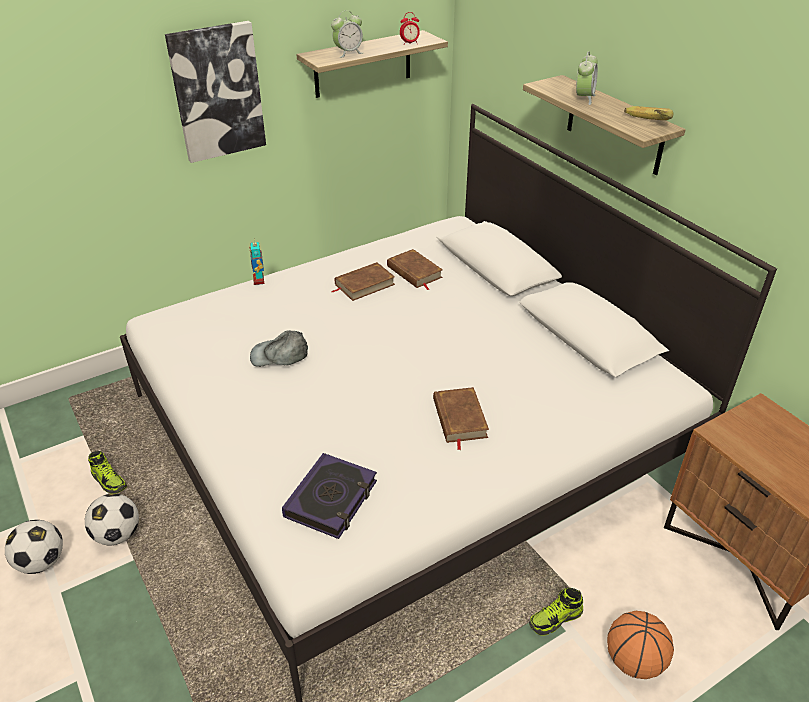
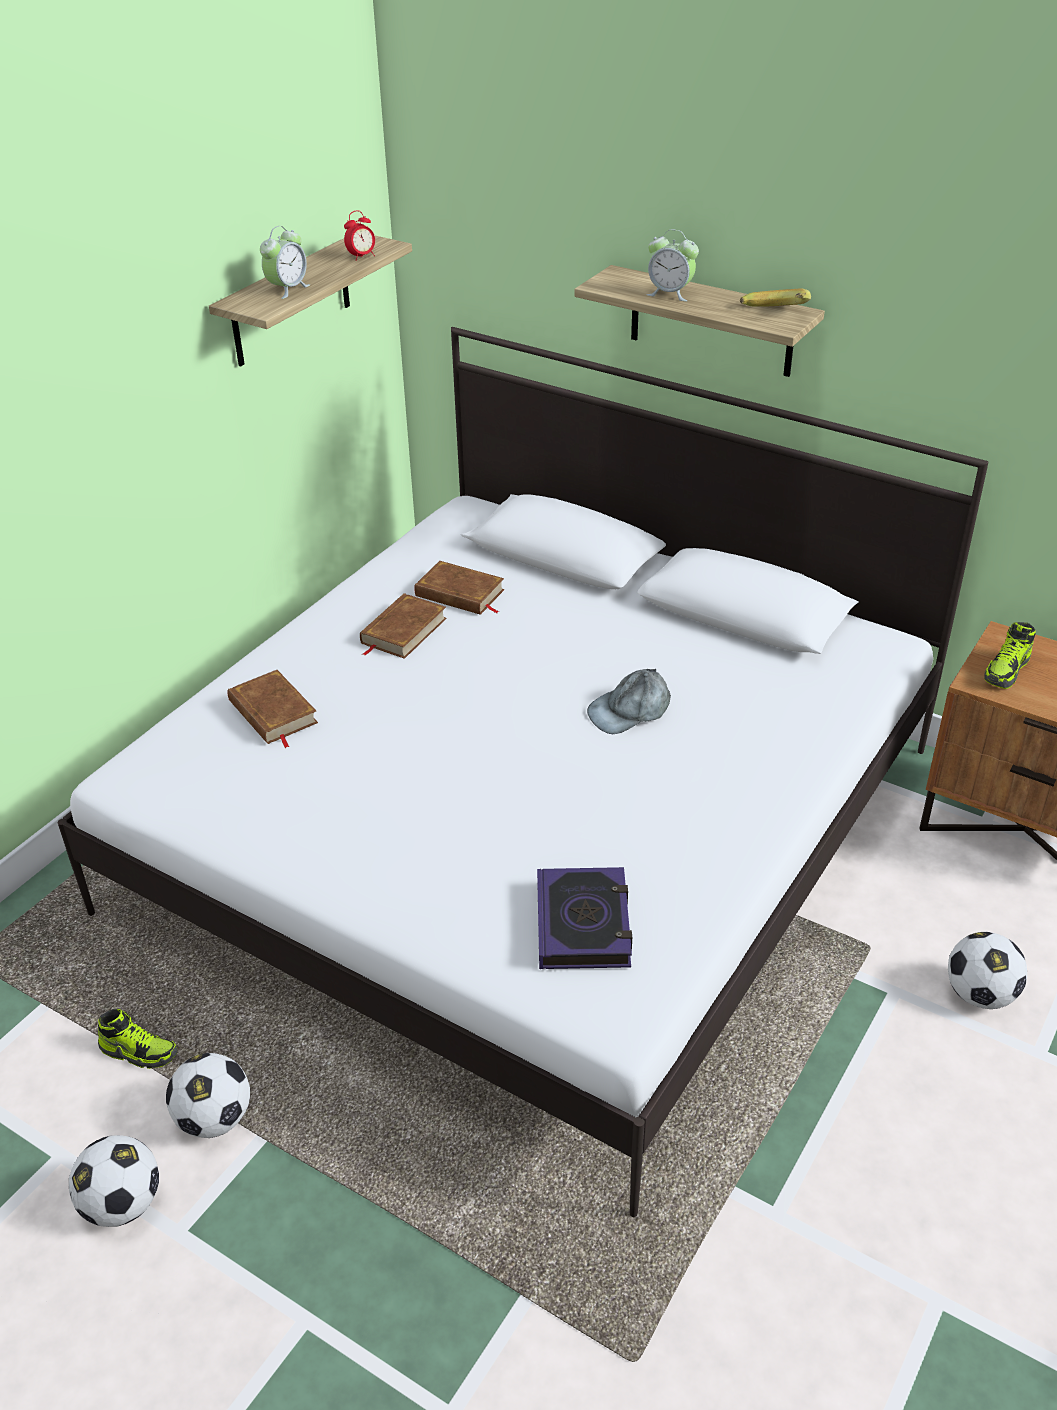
camera: 25 degrees left, 0 degrees up
(217, 92) = (114, 391): picture -> none
(259, 280) = (239, 669): toy robot -> none
(279, 355) = (363, 765): grey cap -> grey cap (630, 710)
(459, 419) = (666, 768): brown book -> brown book (272, 713)
(555, 619) = (867, 984): shoe -> shoe (1006, 671)
(584, 98) = (670, 294): alarm clock -> alarm clock turned 120 degrees clockwise
(633, 661) = (980, 994): basketball -> football

